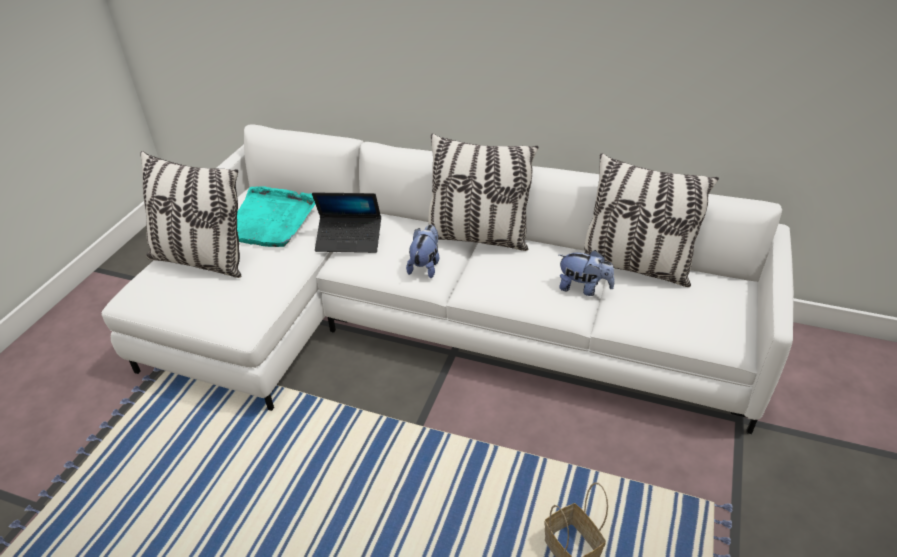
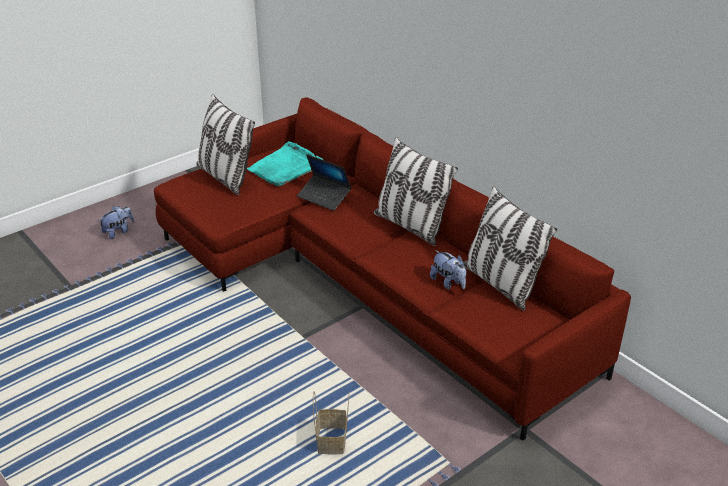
camera: 30 degrees right, 5 degrees down
(425, 266) = (358, 230): plush toy -> plush toy (118, 232)
(432, 321) = (367, 281): white sofa -> red sofa

